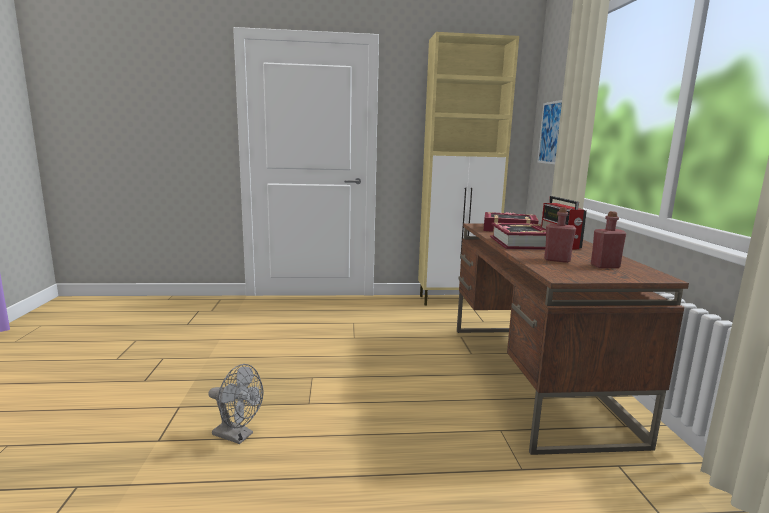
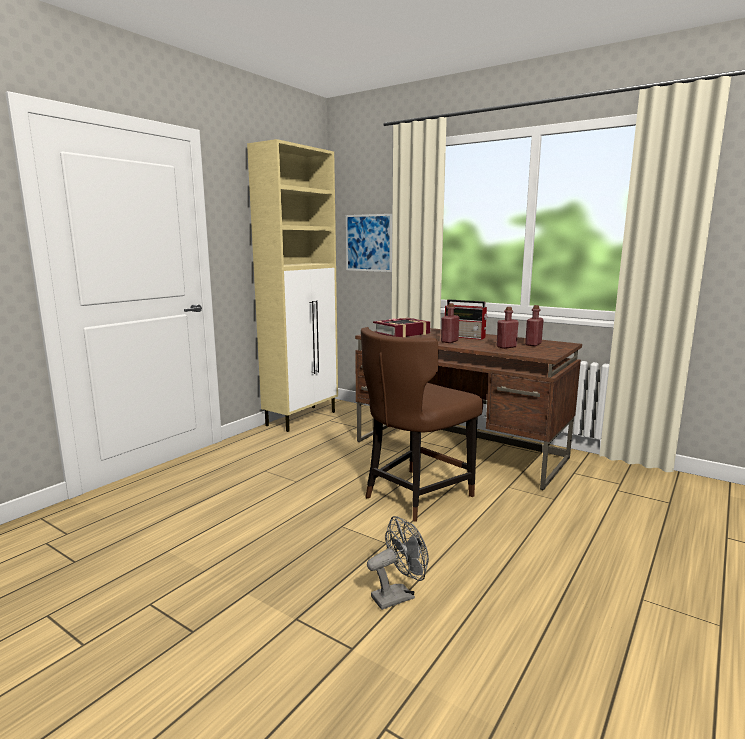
camera: 50 degrees left, 0 degrees up
(402, 388) = (415, 496): none -> brown chair
(521, 243) = (449, 341): book -> red bottle

